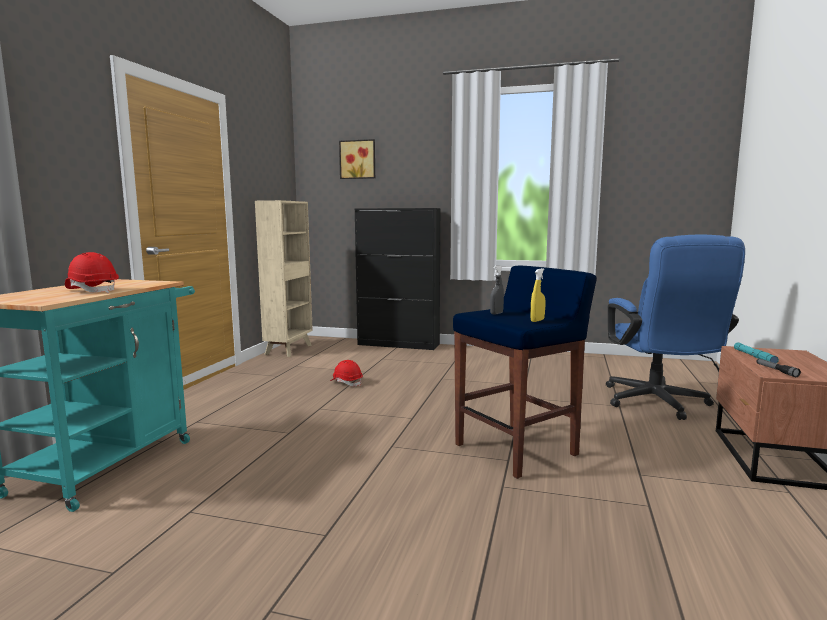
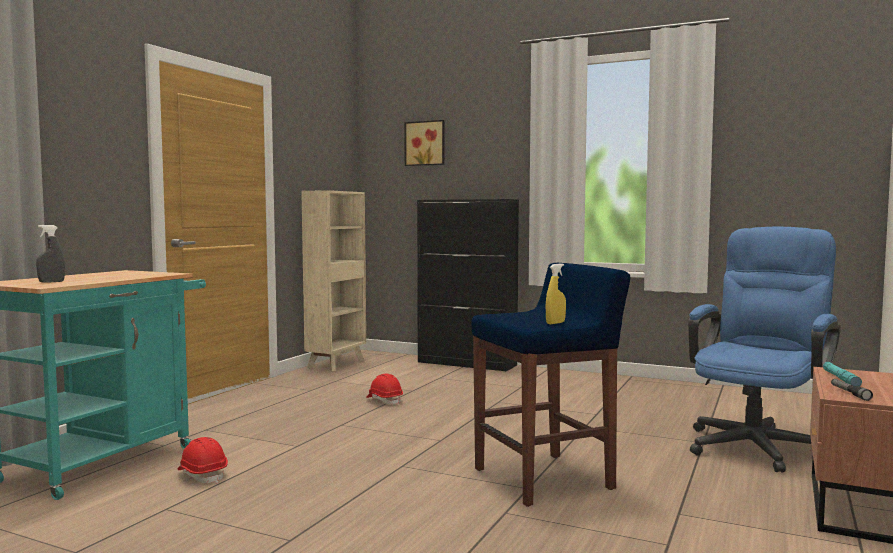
camera: 10 degrees right, 5 degrees down
(93, 290) = (97, 278): red hard hat -> red hard hat (202, 475)
(496, 313) = (518, 315): grey spray bottle -> grey spray bottle (51, 282)
(659, 404) = (757, 443): blue office chair -> blue office chair turned 150 degrees counterclockwise

